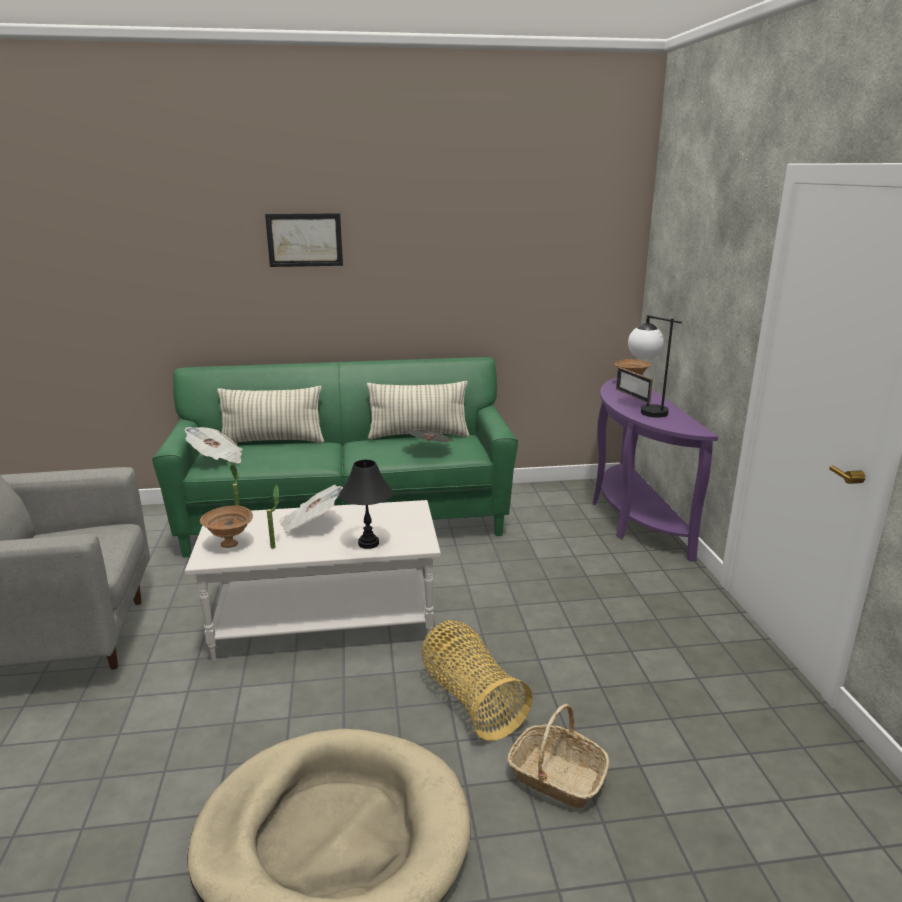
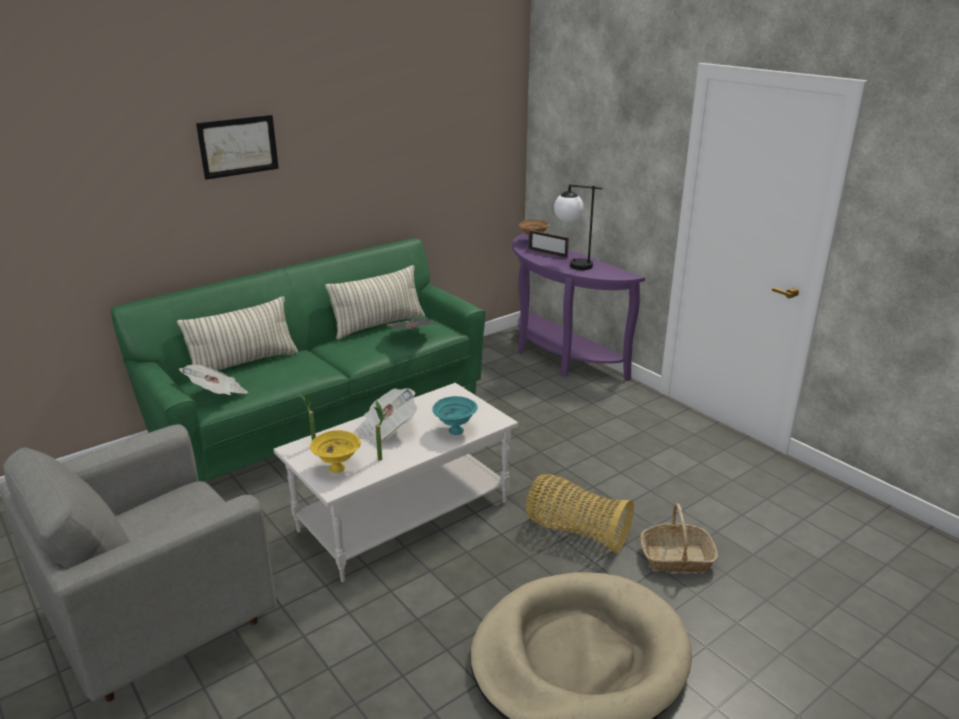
camera: 30 degrees left, 5 degrees up
(230, 544) = (338, 468): brown bowl -> yellow bowl
(368, 543) = (455, 431): black table lamp -> turquoise bowl

